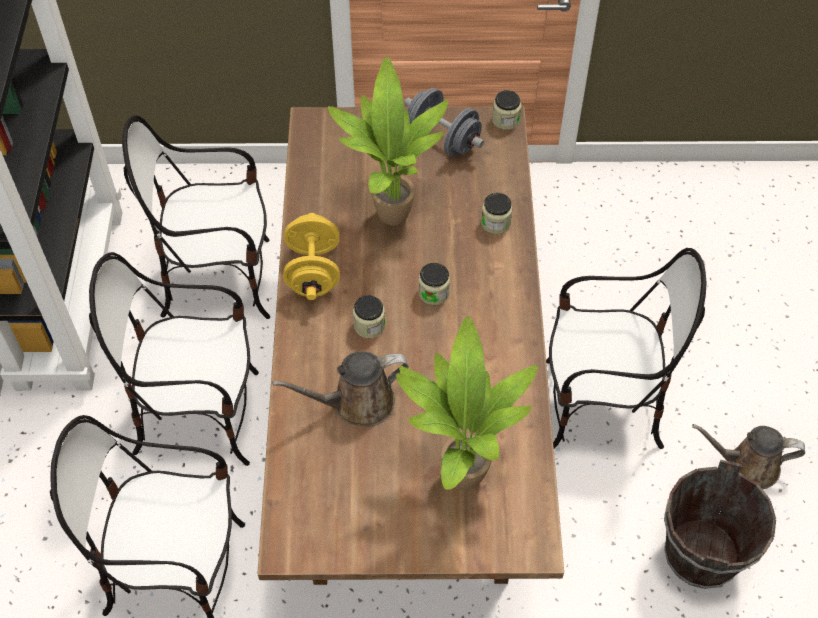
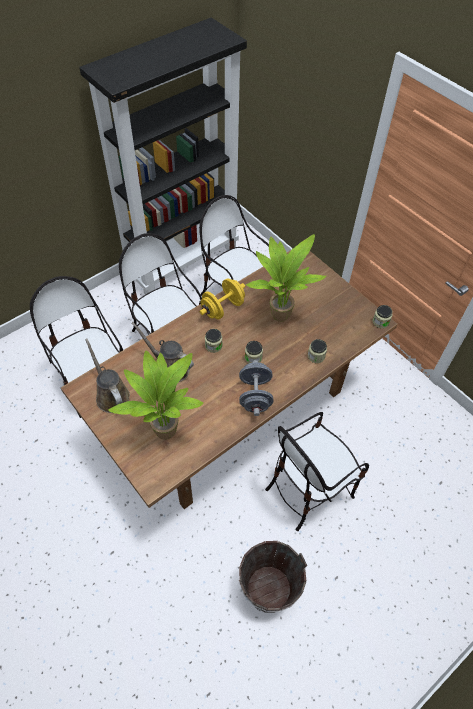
camera: 50 degrees right, 0 degrees up
(443, 139) = (342, 306): grey dumbbell -> grey dumbbell (255, 395)
(600, 408) = (308, 489): chair -> chair turned 90 degrees clockwise
(747, 465) = (339, 581): brown watering can -> brown watering can (111, 395)

